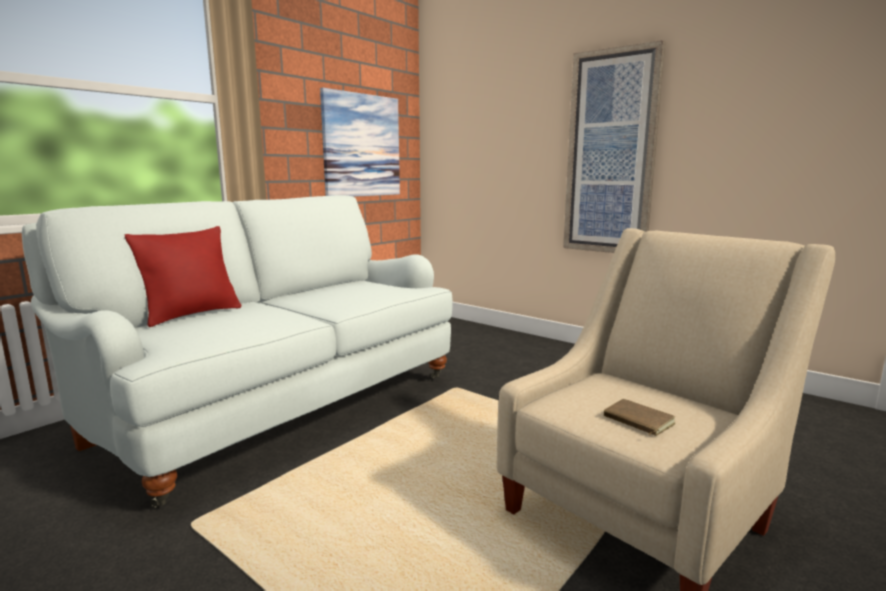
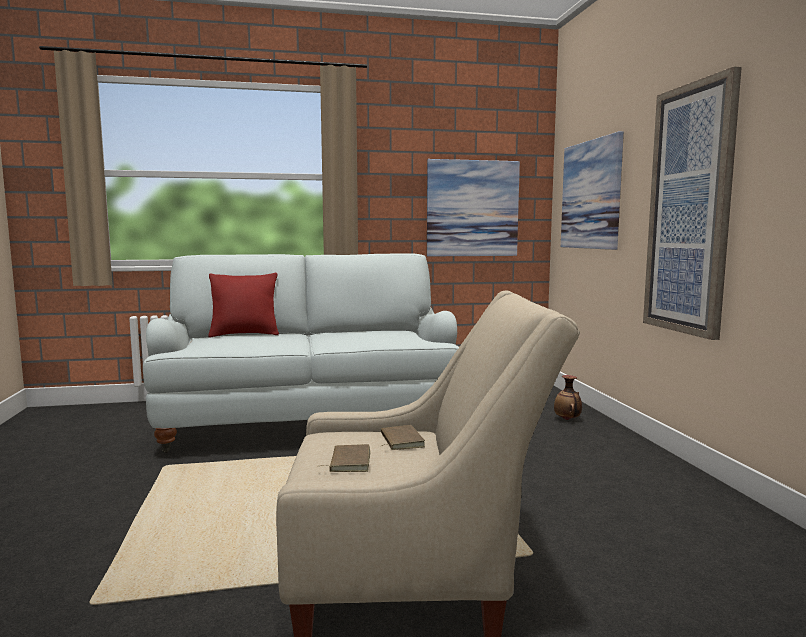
camera: 40 degrees right, 5 degrees down
(481, 136) = (591, 195): none -> picture
(495, 340) = (567, 419): none -> vase
(613, 388) = (400, 440): none -> brown book

